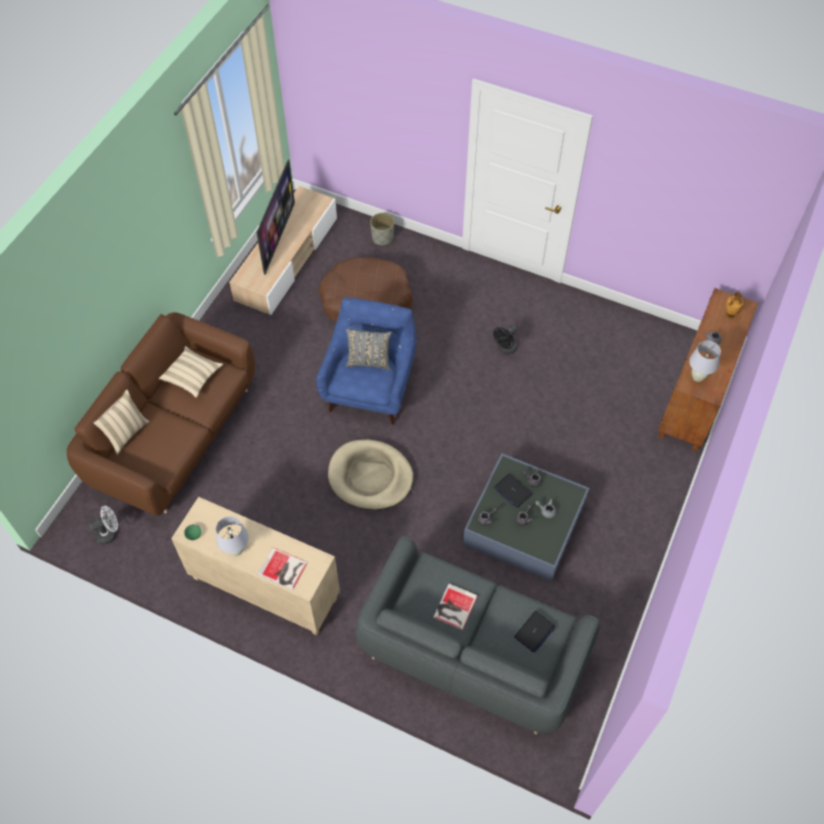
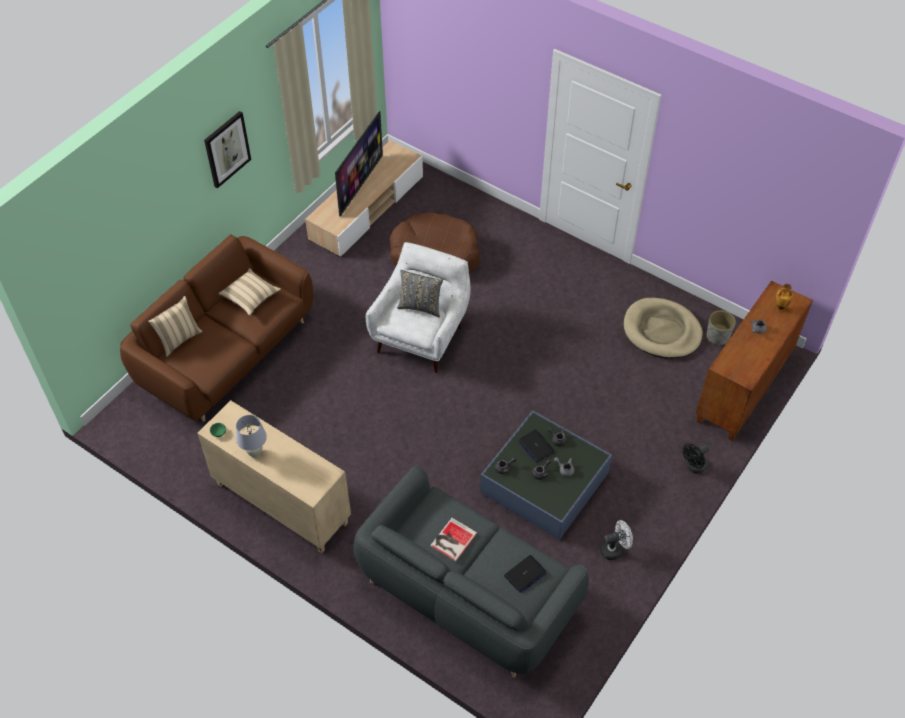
camera: 10 degrees right, 5 degrees down
(109, 533) = (148, 432): white fan -> white fan (614, 549)
(146, 228) = (227, 149): none -> picture
(283, 569) = (294, 476): book -> none
(370, 388) = (422, 336): blue armchair -> white armchair
(370, 477) = (404, 417): beige dog bed -> beige dog bed (661, 331)
(382, 238) = (463, 200): grey planter -> grey planter (718, 336)
(505, 349) = (561, 318): black fan -> black fan (693, 467)
(697, 377) = (735, 361): white table lamp -> none

